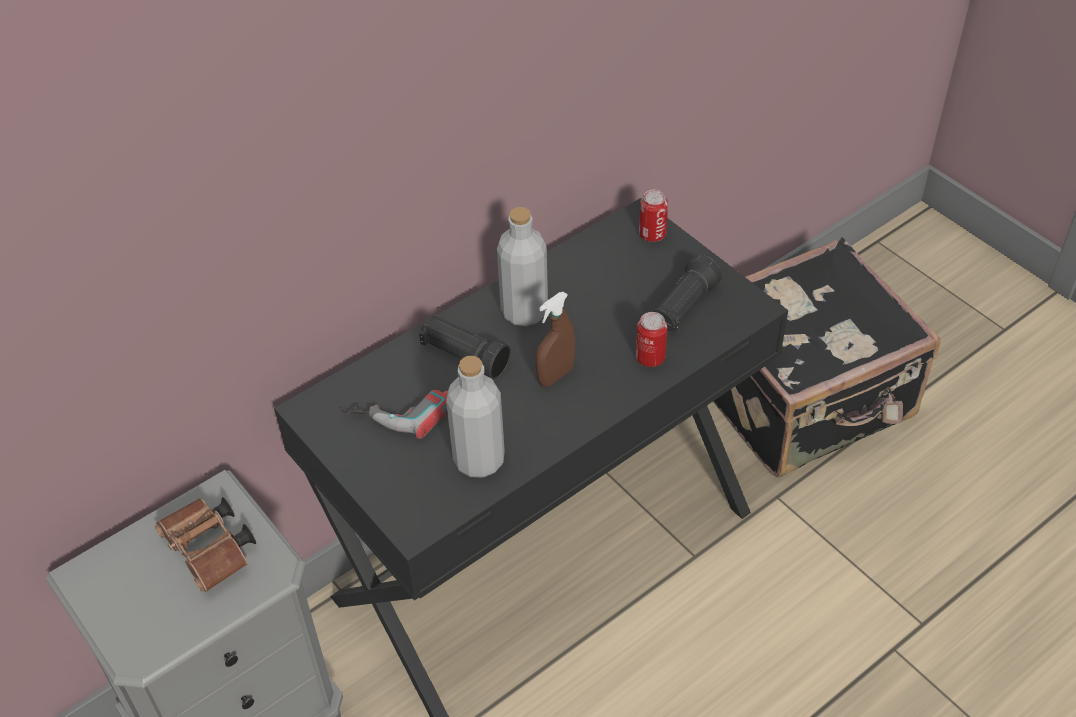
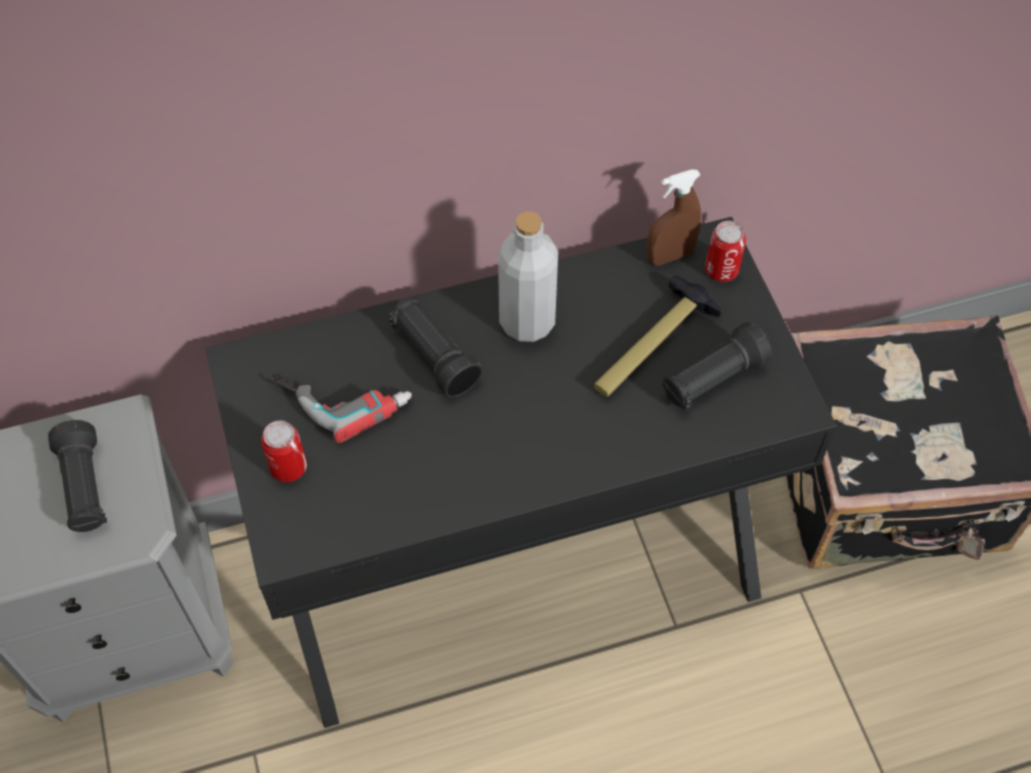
camera: 20 degrees right, 10 degrees up
(211, 553) = (85, 488): brown binoculars -> black flashlight
(479, 460) = (391, 492): grey bottle -> none
(555, 375) = (524, 416): brown spray bottle -> brown spray bottle (669, 256)
(627, 299) = (652, 346): none -> hammer
(650, 358) = (642, 431): can -> can (288, 467)

